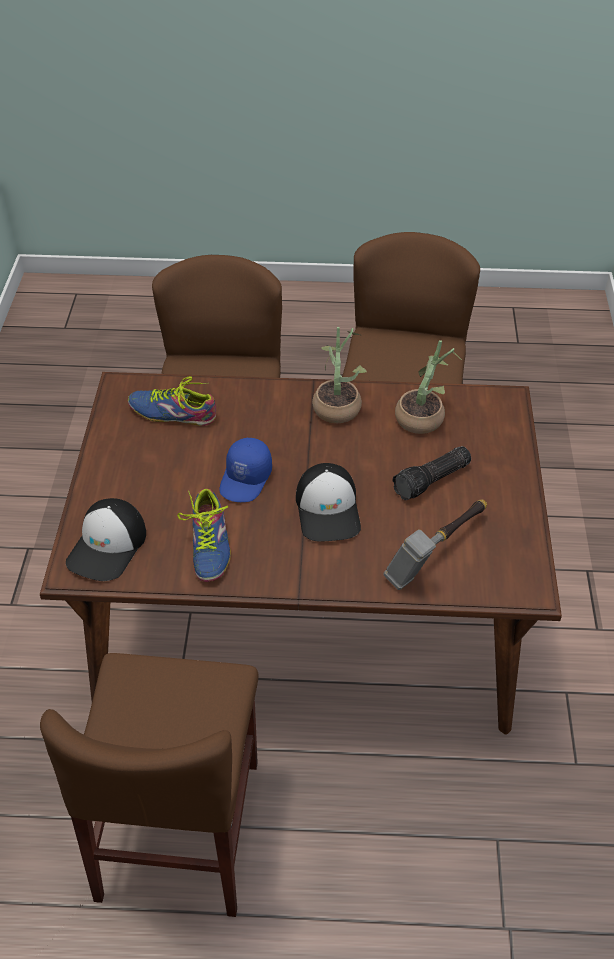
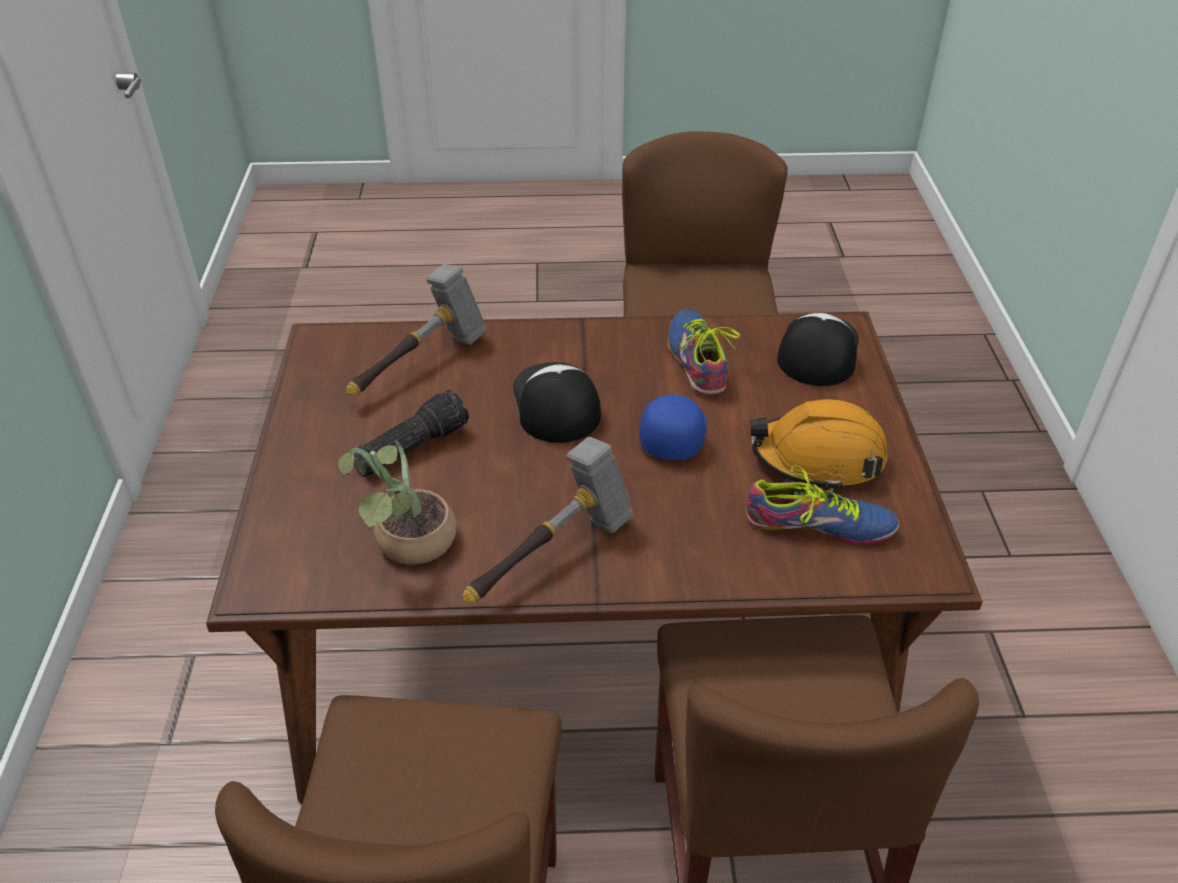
camera: 175 degrees right, 5 degrees down
(153, 455) = (817, 458): none -> orange hard hat
(337, 404) = (552, 556): potted plant -> hammer

